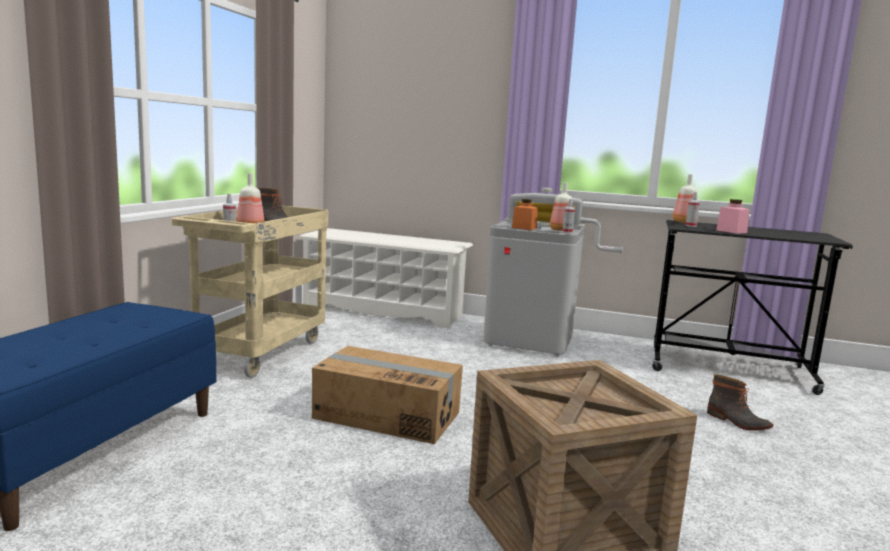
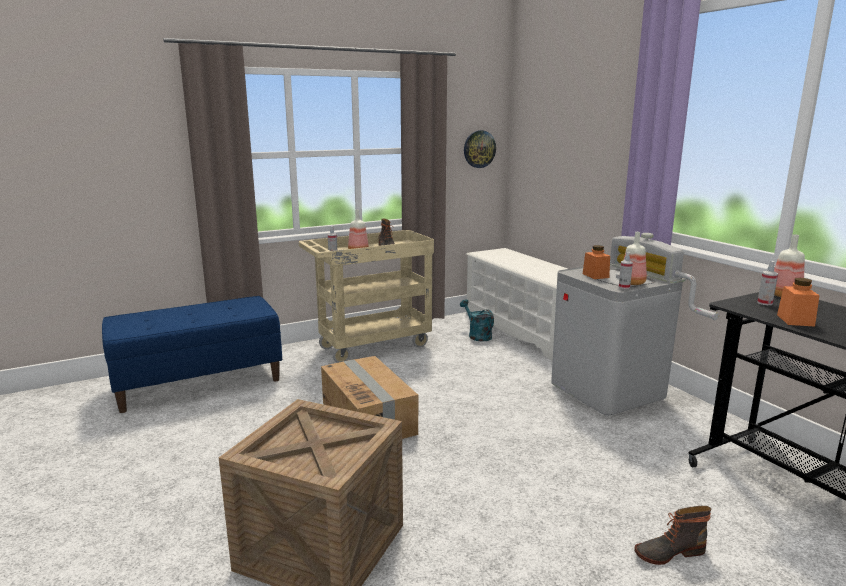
camera: 45 degrees right, 5 degrees up
(306, 114) = (479, 149): none -> wall clock
(349, 322) = (477, 335): none -> turquoise watering can
(731, 231) = (795, 320): pink jar -> orange jar
(737, 422) = (668, 552): boot -> boot turned 75 degrees clockwise

